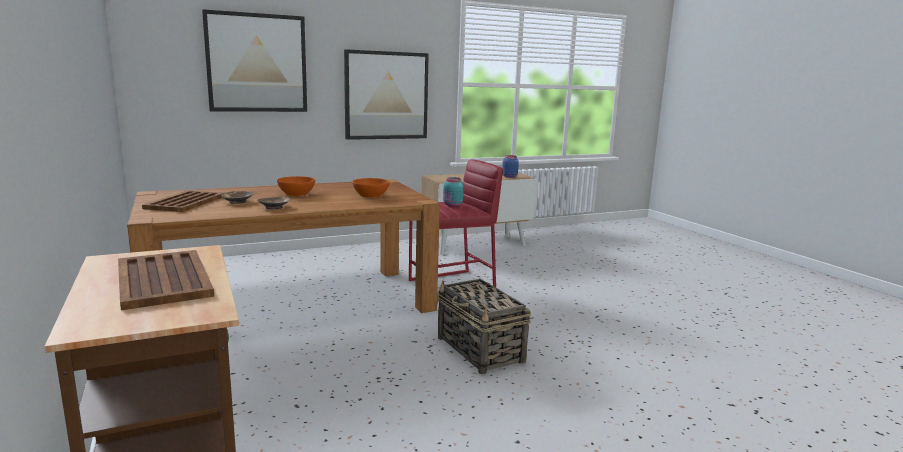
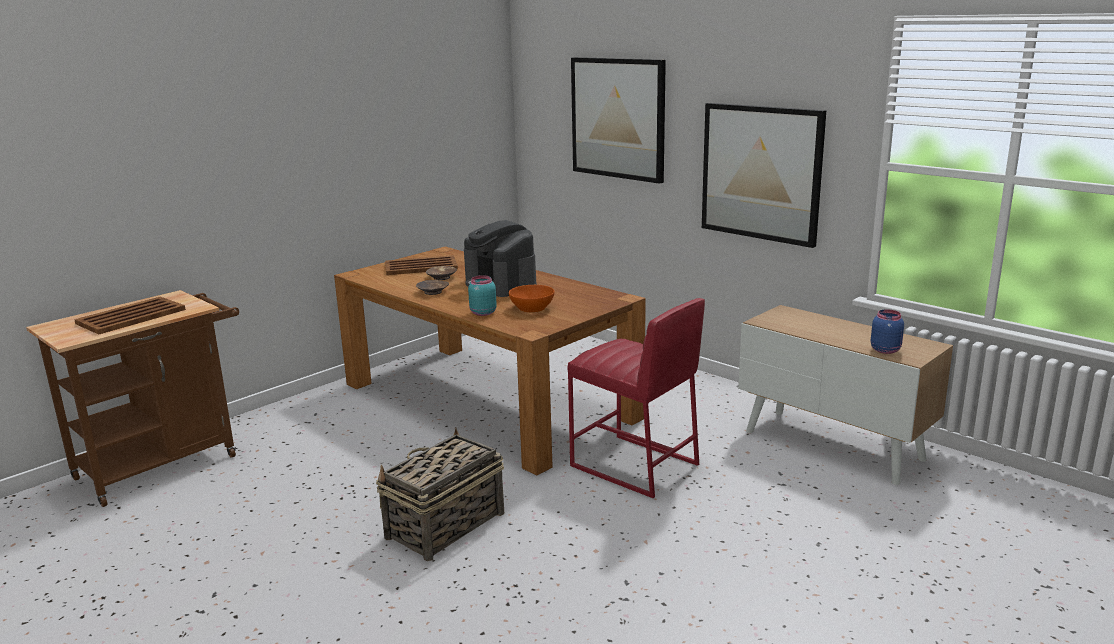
camera: 70 degrees right, 5 degrees up
(296, 194) = (501, 284): orange bowl -> coffee machine
(452, 205) = (624, 354): turquoise jar -> turquoise jar (482, 313)

